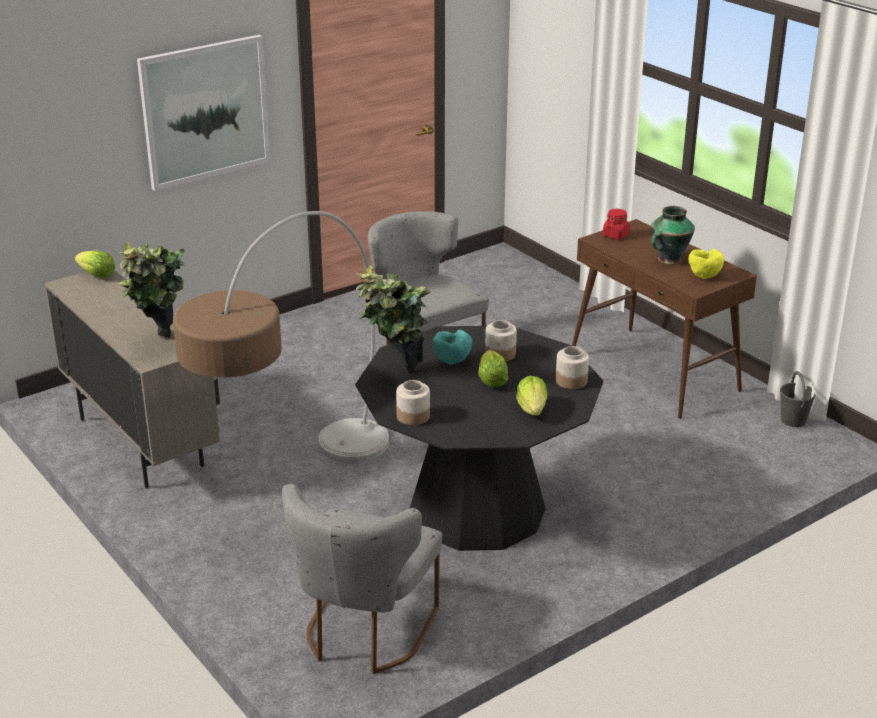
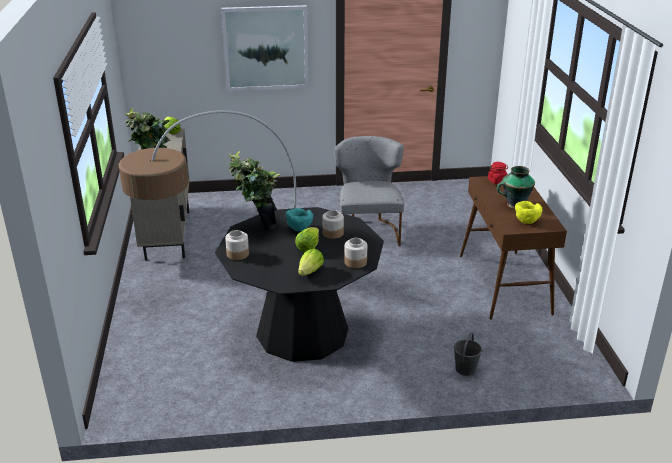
camera: 30 degrees right, 0 degrees up
(364, 634) = (165, 381): grey chair -> none
(793, 420) = (572, 346): grey bucket -> grey bucket (465, 369)

